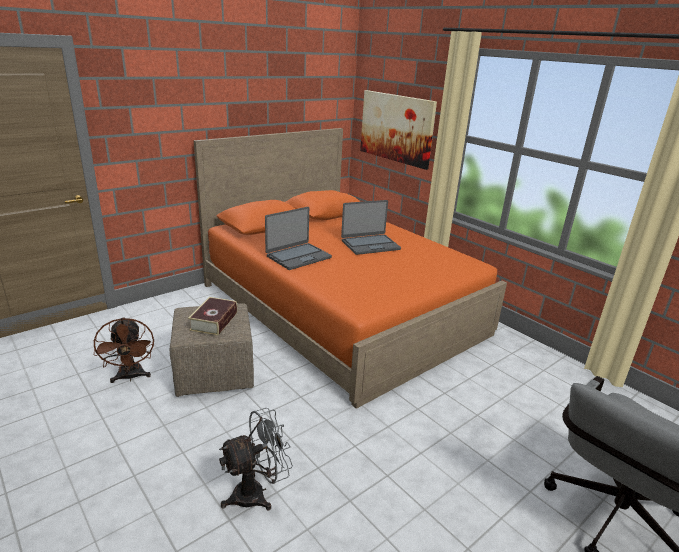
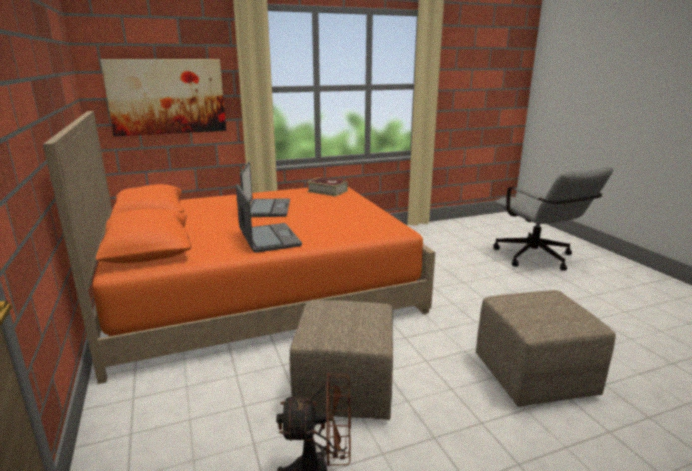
camera: 70 degrees left, 5 degrees down
(214, 321) = (352, 317): book -> book (327, 191)
(257, 493) = (533, 377): grey fan -> beige ottoman

